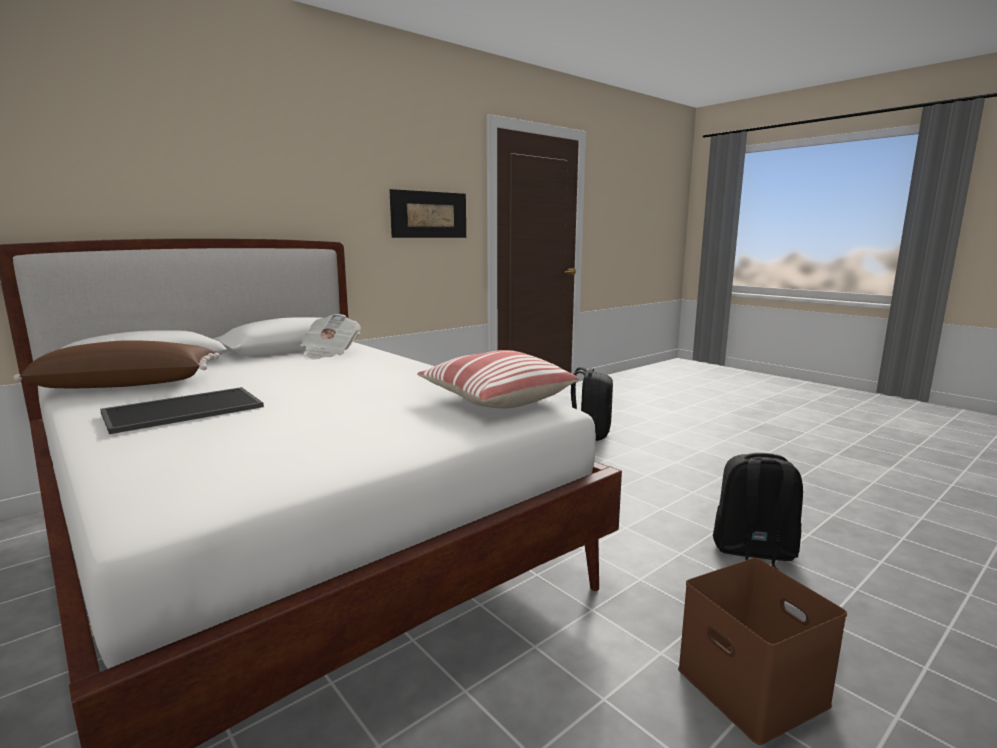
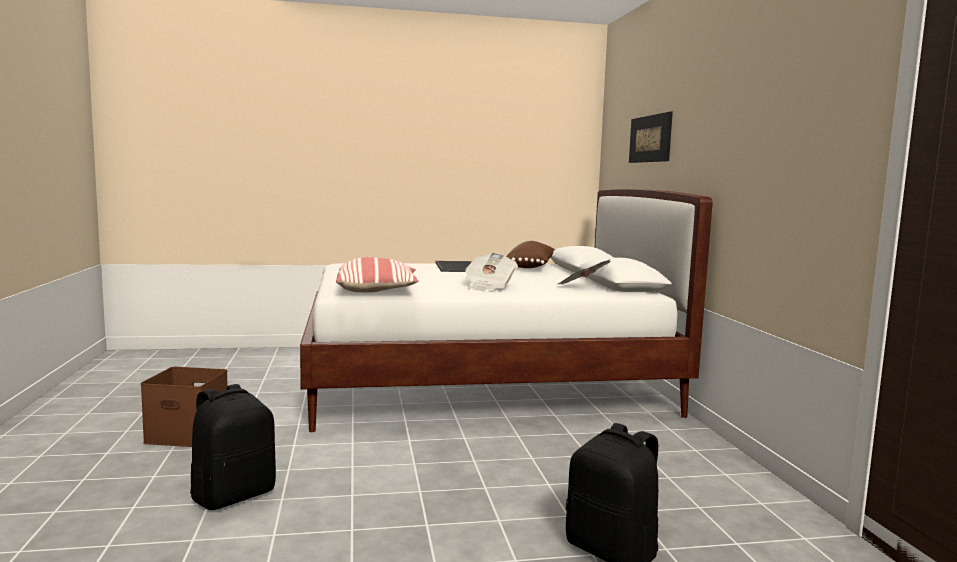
camera: 120 degrees right, 5 degrees down
(380, 373) = (488, 286): none -> newspaper
(429, 214) = (798, 162): picture -> picture (650, 139)

